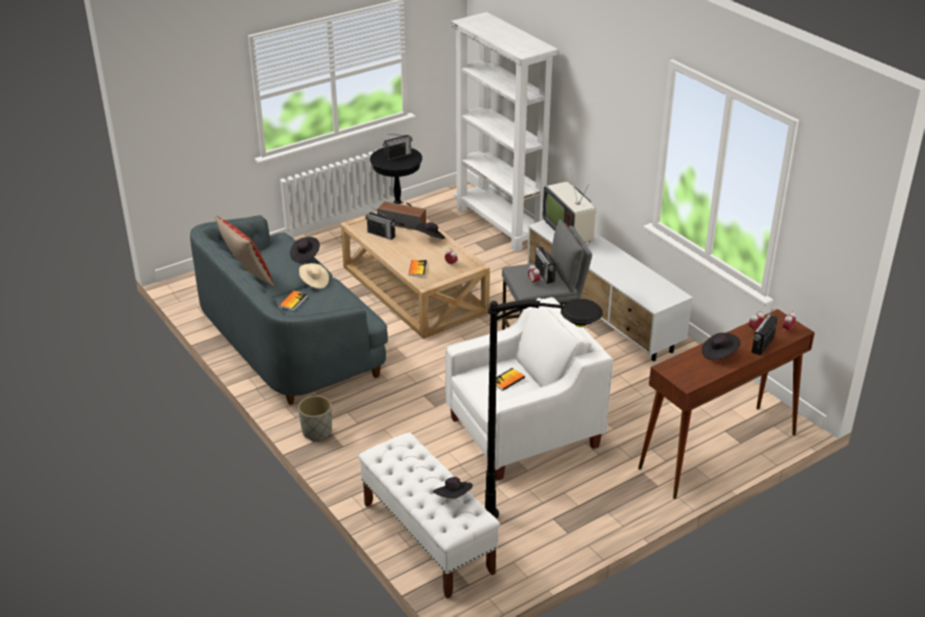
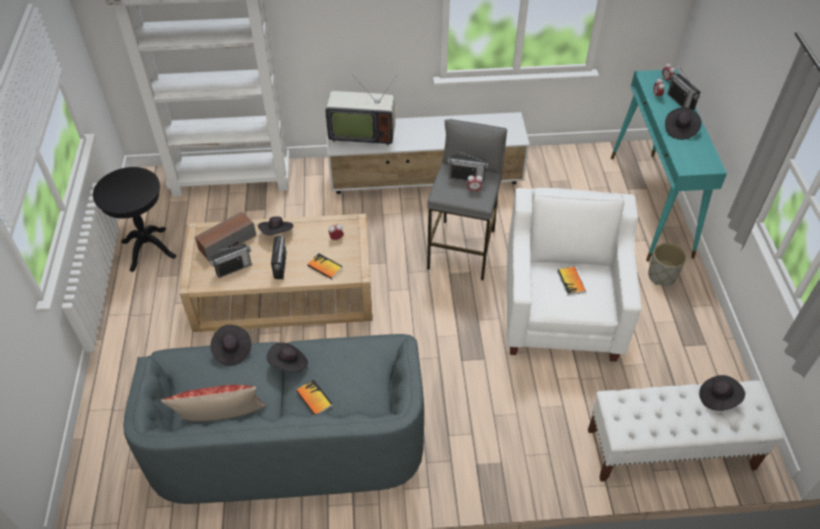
camera: 60 degrees left, 15 degrees up
(314, 282) = (289, 364): beige hat -> black hat
(316, 432) = (465, 477): grey planter -> grey planter (661, 276)
(397, 155) = (124, 186): radio -> radio (280, 265)
(544, 525) = (690, 355): black floor lamp -> none
(717, 451) = (650, 206): brown console table -> turquoise console table

